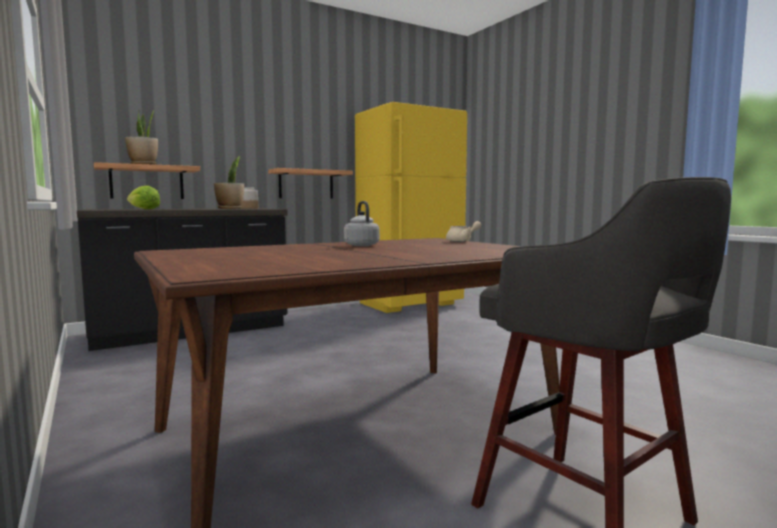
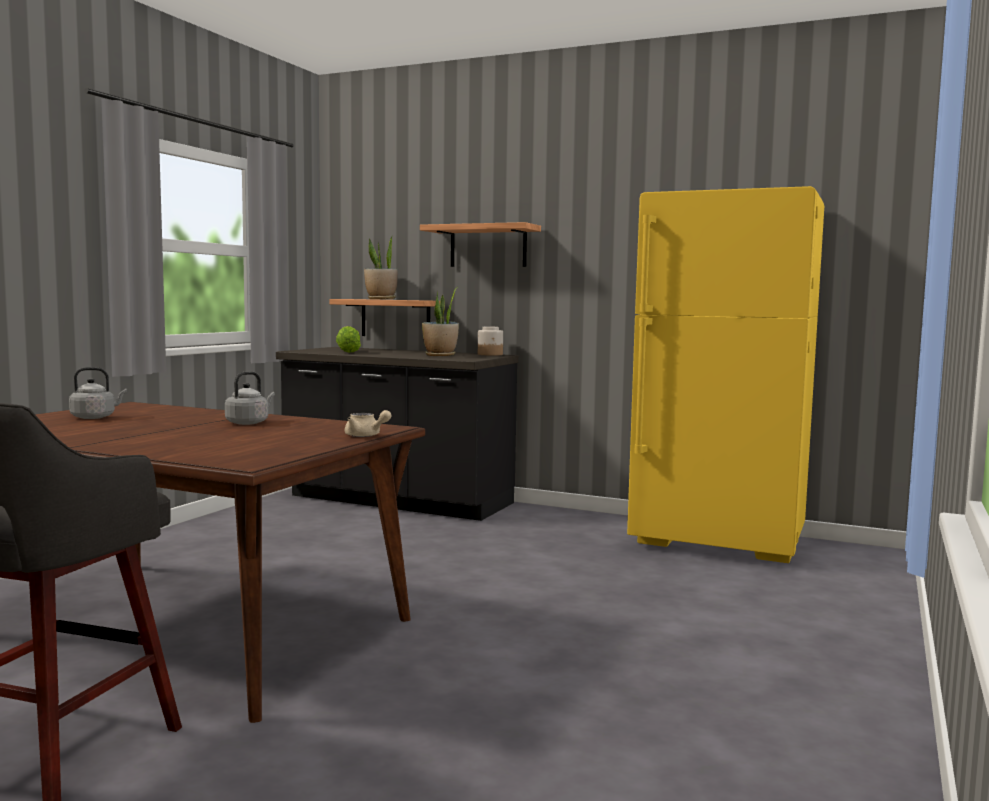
camera: 55 degrees right, 0 degrees up
(237, 256) = (95, 417): none -> grey kettle
(306, 184) = (584, 322): shelf -> shelf (488, 246)

